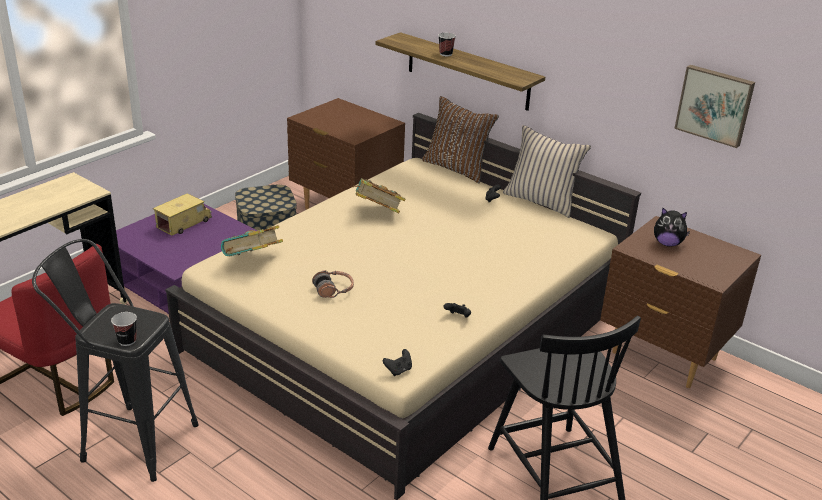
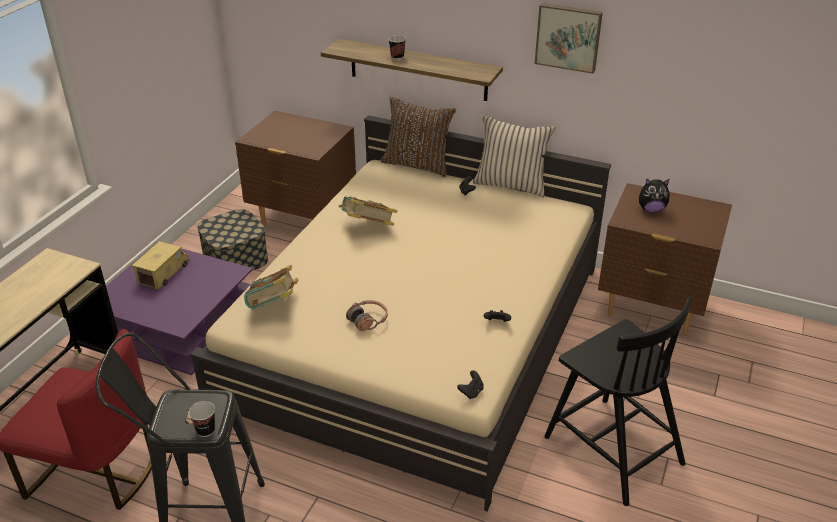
camera: 15 degrees left, 5 degrees up
(715, 105) = (679, 76): picture -> picture (568, 37)

